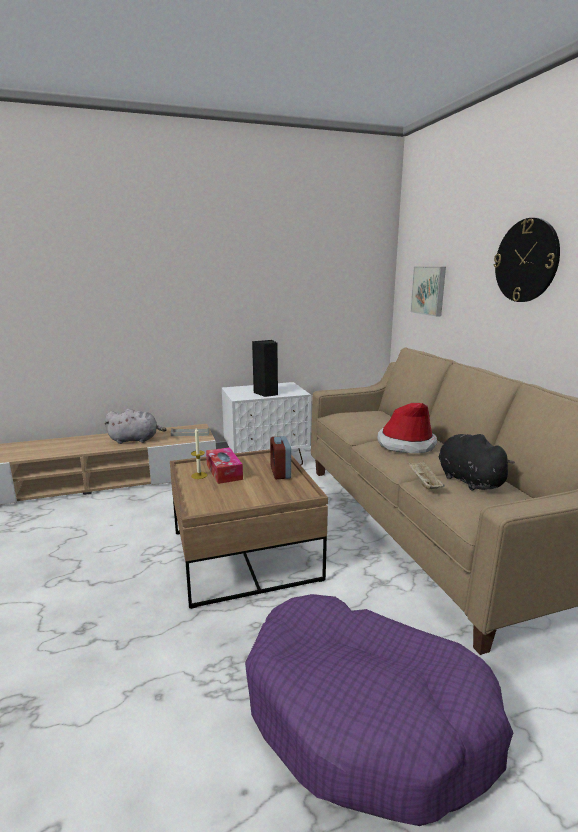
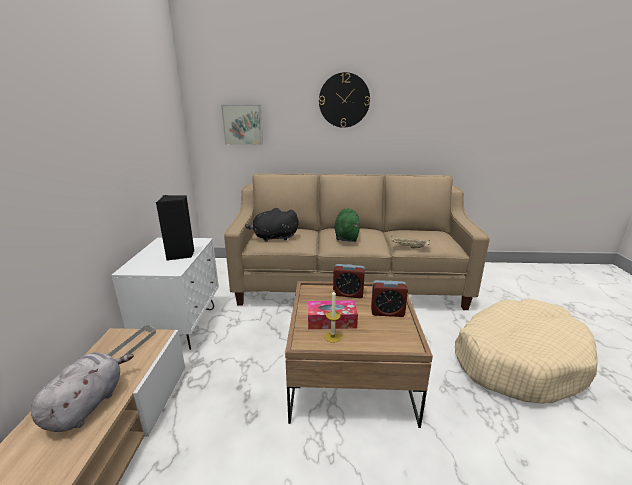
camera: 70 degrees left, 5 degrees up
(255, 495) = (387, 312): none -> alarm clock
(367, 716) = (517, 360): purple dog bed -> beige dog bed
(406, 444) = (346, 236): hat -> green plush toy
(467, 480) = (407, 236): black plush toy -> black plush toy (273, 238)

